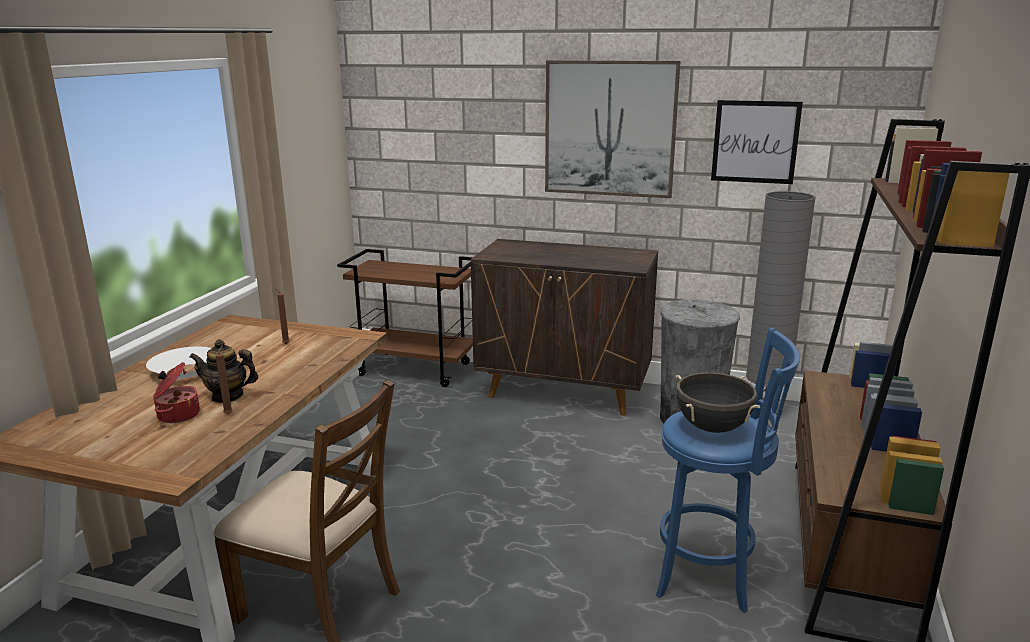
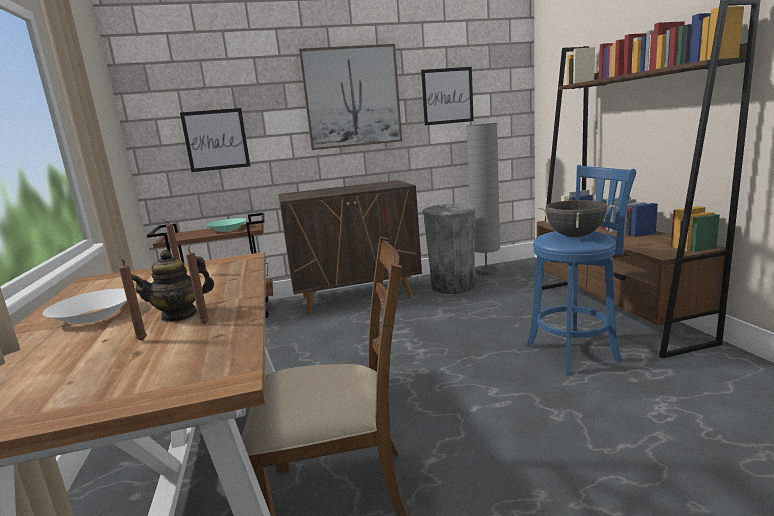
camera: 30 degrees left, 5 degrees down
(177, 415) = (142, 341): cooking pot -> brown candle
(426, 272) = (227, 229): none -> turquoise bowl
(437, 162) = (216, 140): none -> picture

